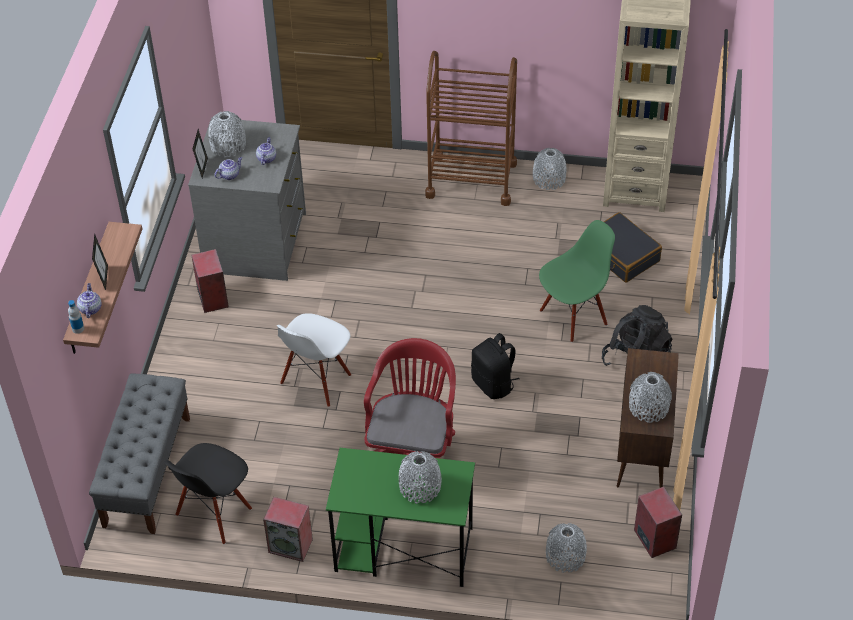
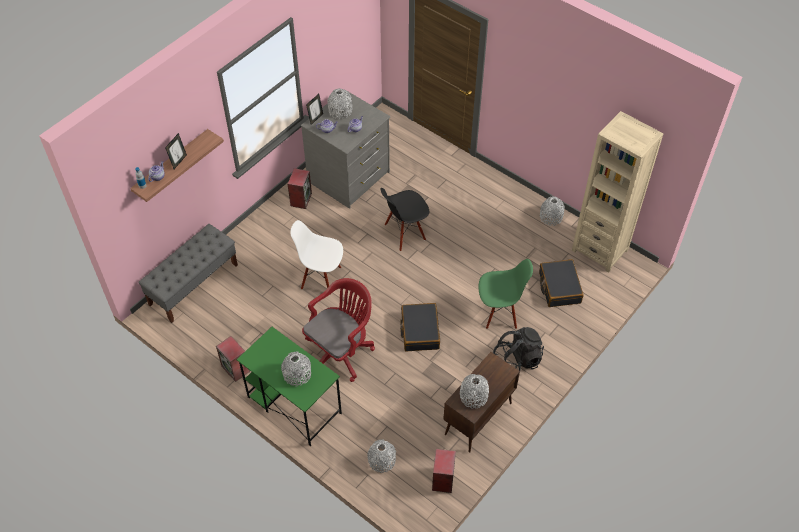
camera: 30 degrees right, 5 degrees up
(214, 513) = (210, 327): black chair -> black chair (404, 233)
(316, 380) = (321, 277): white chair -> white chair turned 45 degrees clockwise
(471, 179) = (502, 195): brown cart -> none
(494, 384) = (419, 331): black backpack -> black suitcase

